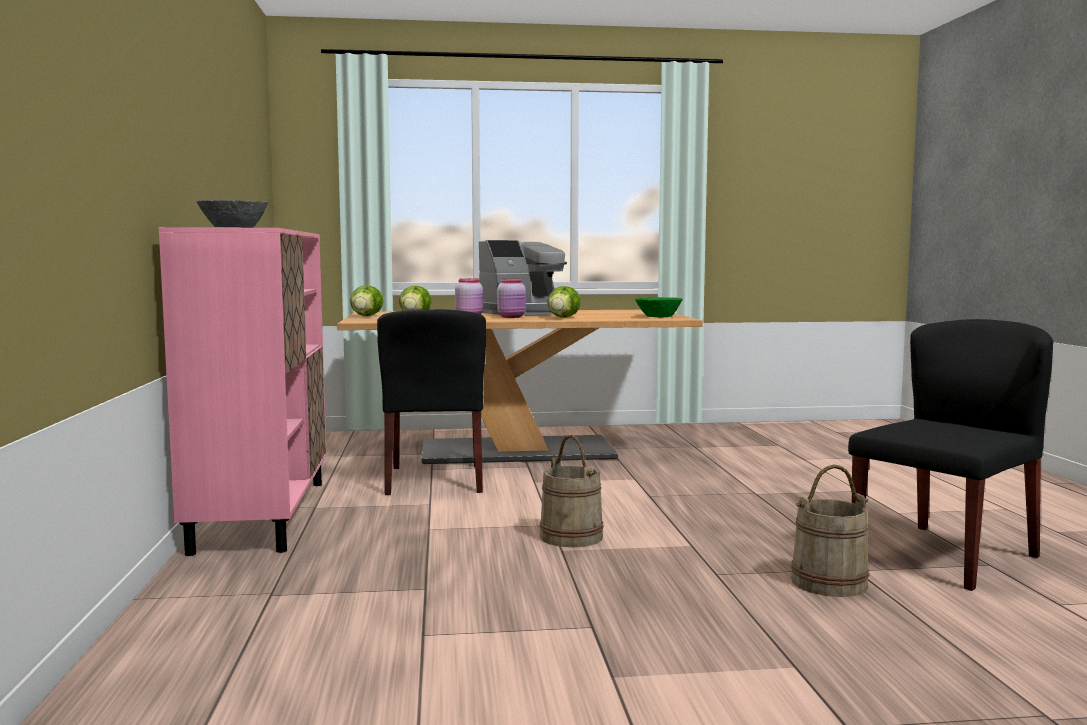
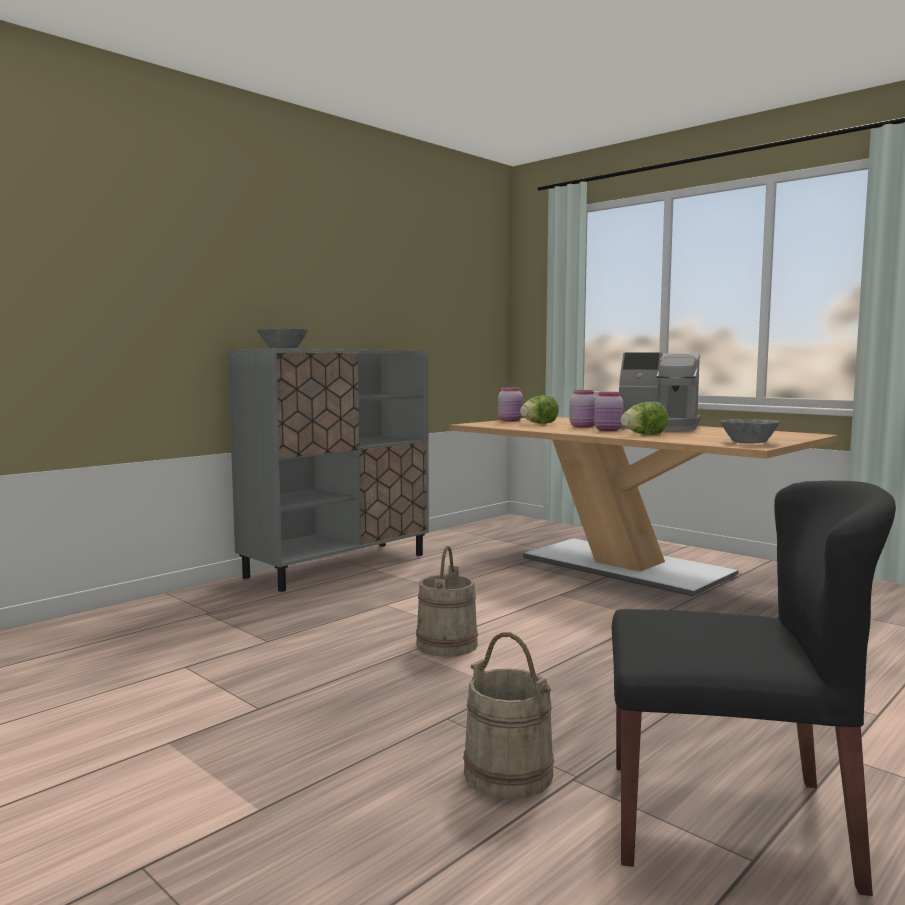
camera: 50 degrees right, 0 degrees up
(262, 514) = (338, 565): pink cabinet -> grey cabinet
(365, 316) = (511, 420): lettuce -> pink jar
(435, 480) = (496, 572): black chair -> none
(658, 317) = (748, 442): green bowl -> grey bowl

